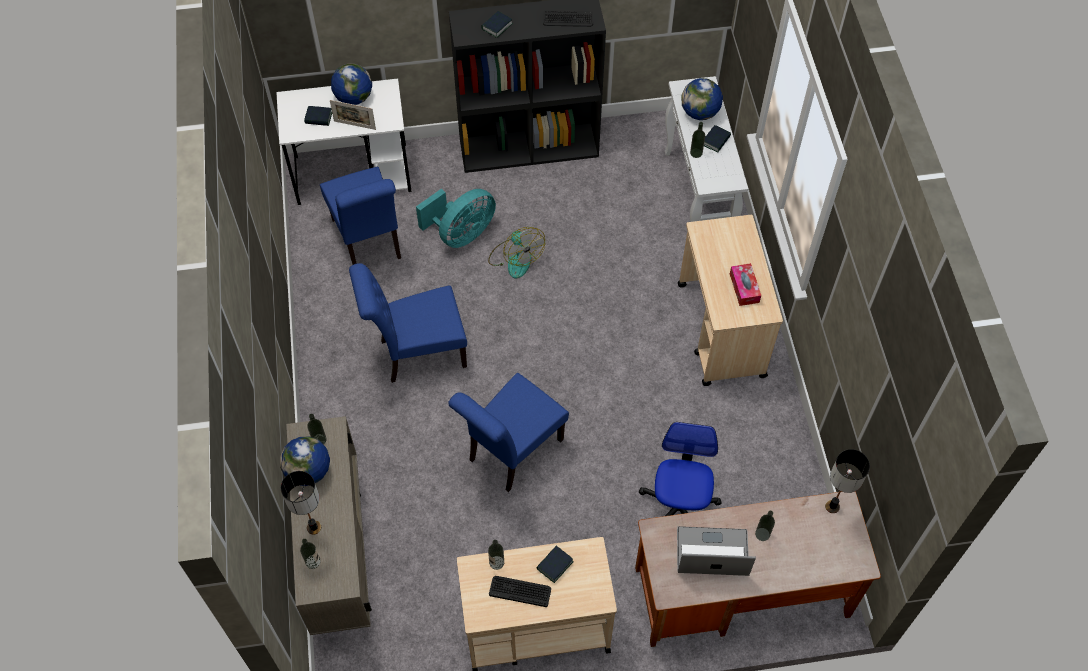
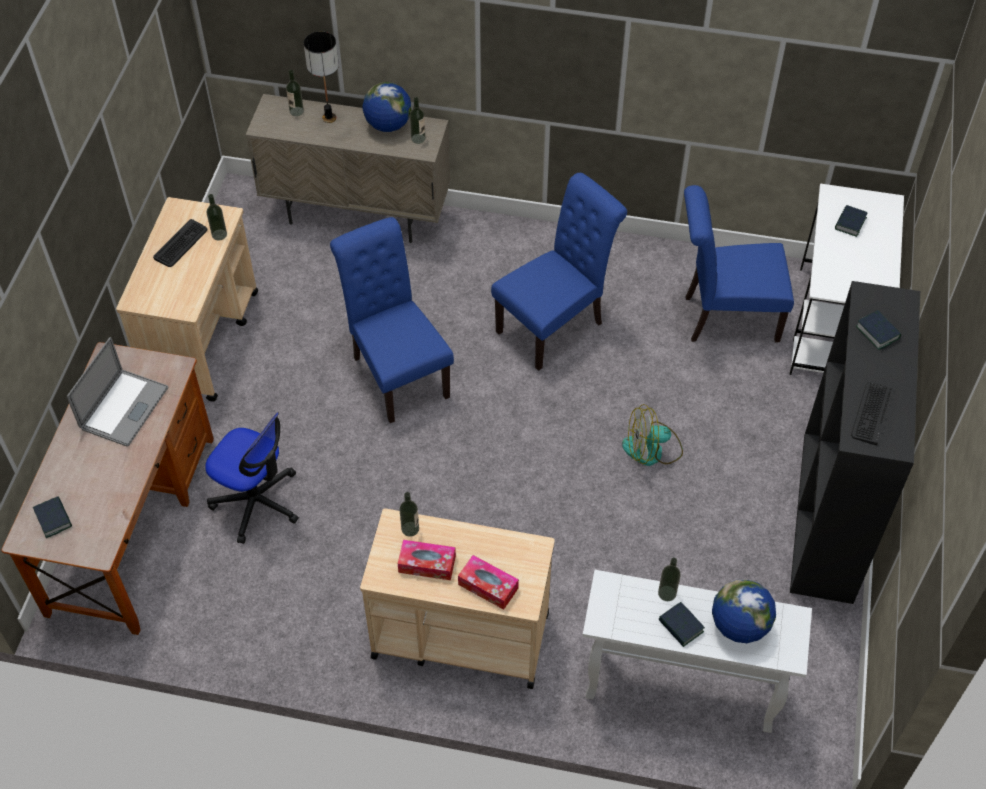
camera: 110 degrees right, 5 degrees down
(354, 98) = (874, 261): globe -> none
(355, 125) = (829, 252): picture frame -> none
(417, 354) = (555, 325): blue chair -> blue chair turned 45 degrees clockwise
(461, 234) = (707, 406): turquoise fan -> none
(554, 565) = (190, 276): book -> book (53, 519)
(742, 248) = (488, 586): none -> tissue box
(762, 534) = (115, 459): bottle -> bottle (410, 529)
(832, 507) = (103, 539): table lamp -> none

